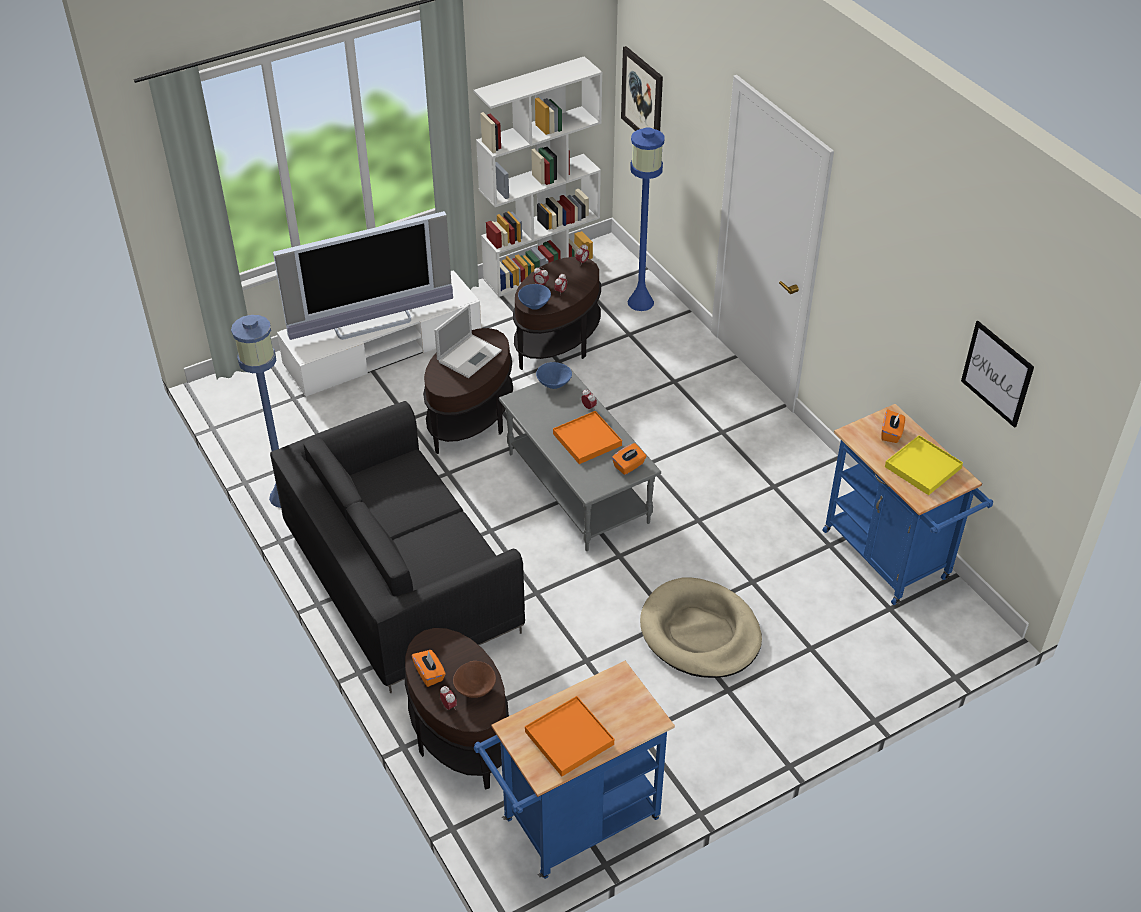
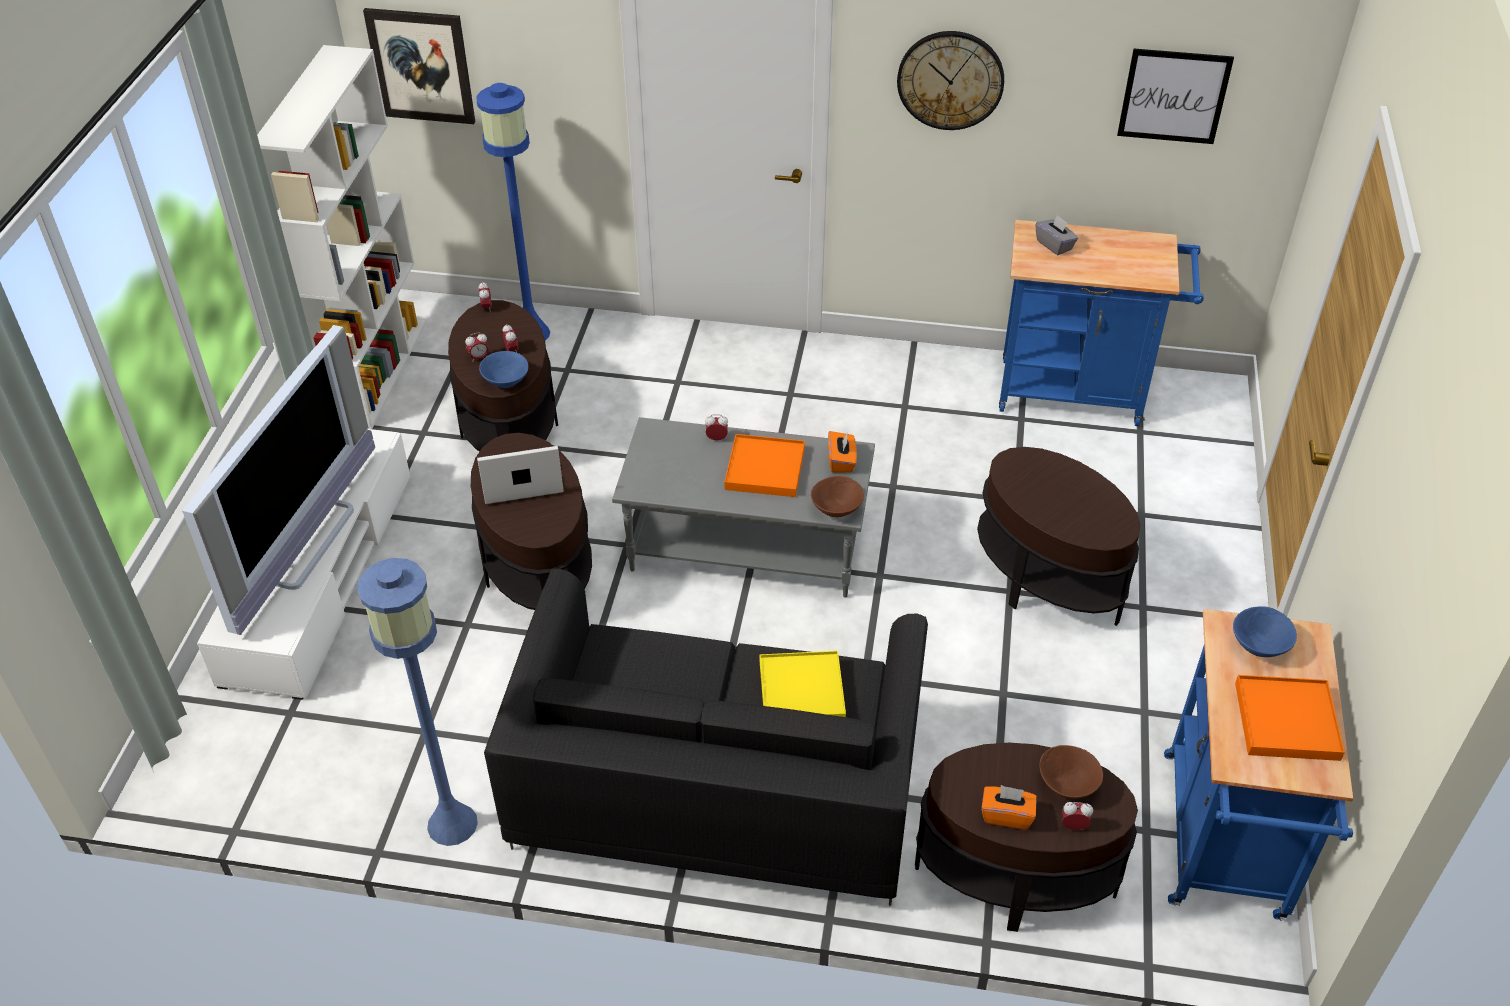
camera: 50 degrees left, 0 degrees up
(470, 355) = (519, 479): laptop -> laptop turned 90 degrees counterclockwise
(554, 384) = (647, 443): blue bowl -> blue bowl (1259, 646)
(588, 486) = (837, 509): none -> brown bowl
(700, 632) = (1047, 580): beige dog bed -> brown side table
(878, 275) = (950, 80): none -> wall clock
(891, 433) = (1054, 245): orange tissue box -> grey tissue box
(922, 467) = (1120, 254): yellow tray -> yellow tray (801, 691)

